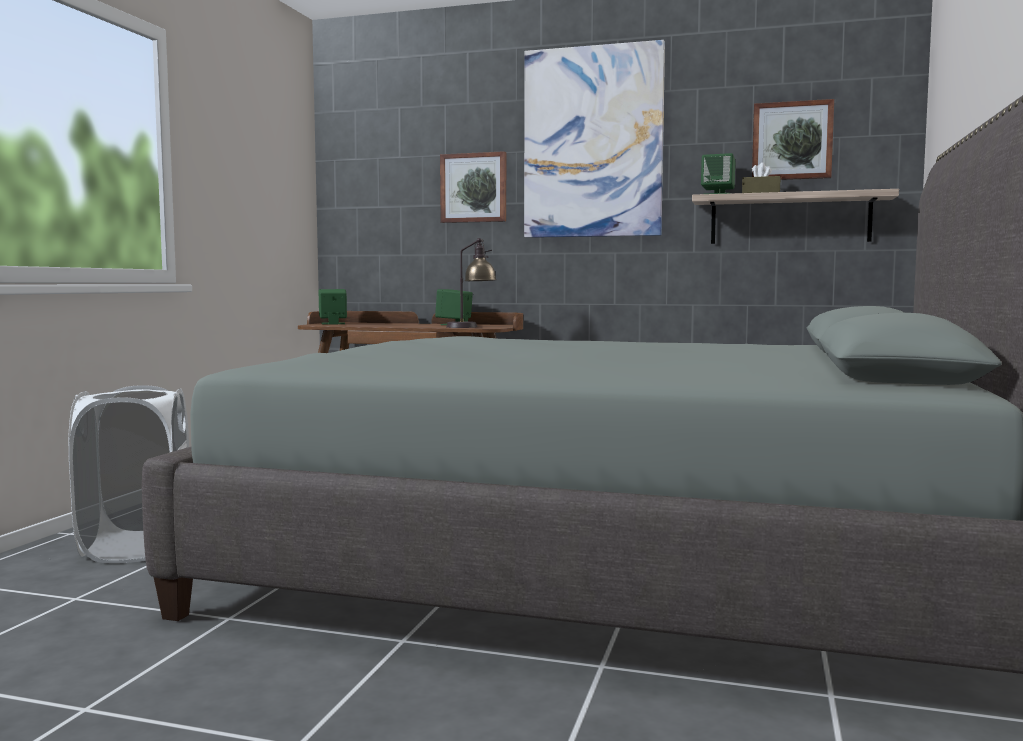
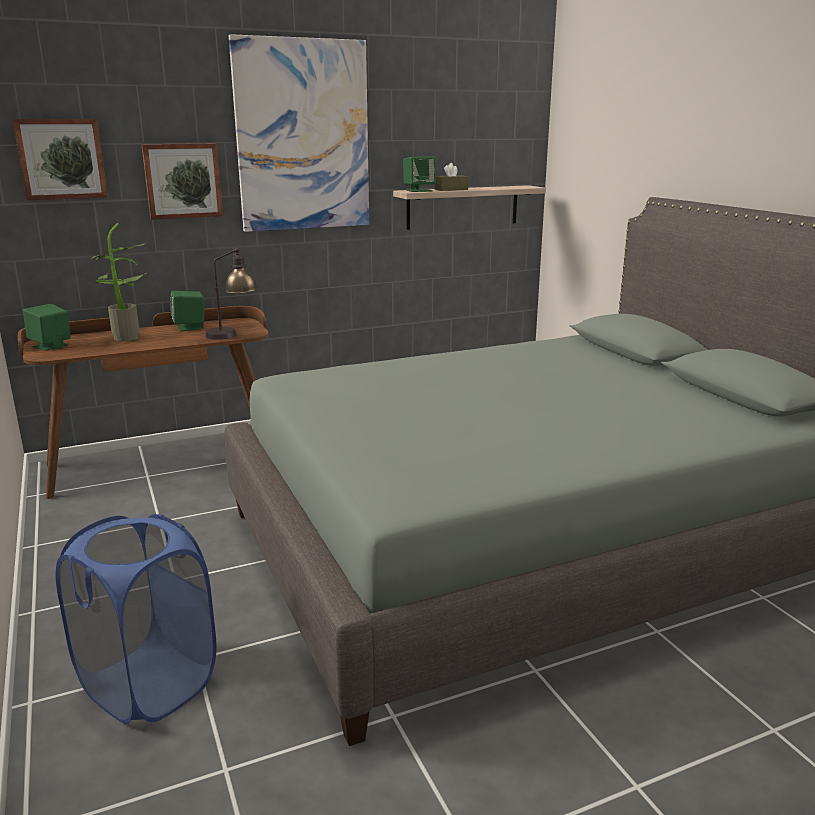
camera: 40 degrees left, 15 degrees up
(137, 547) = (148, 685): white laundry basket -> blue laundry basket
(389, 324) = (126, 339): none -> potted plant
(792, 141) = (464, 141): picture -> picture (61, 159)

